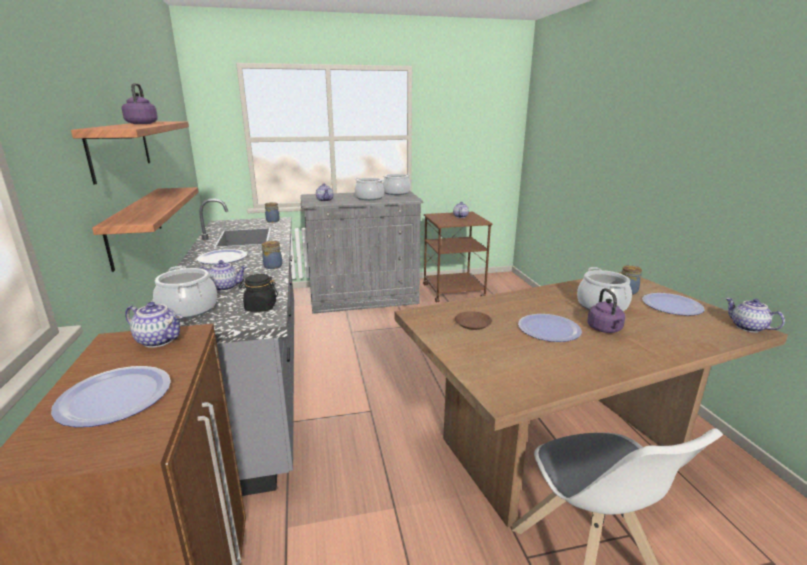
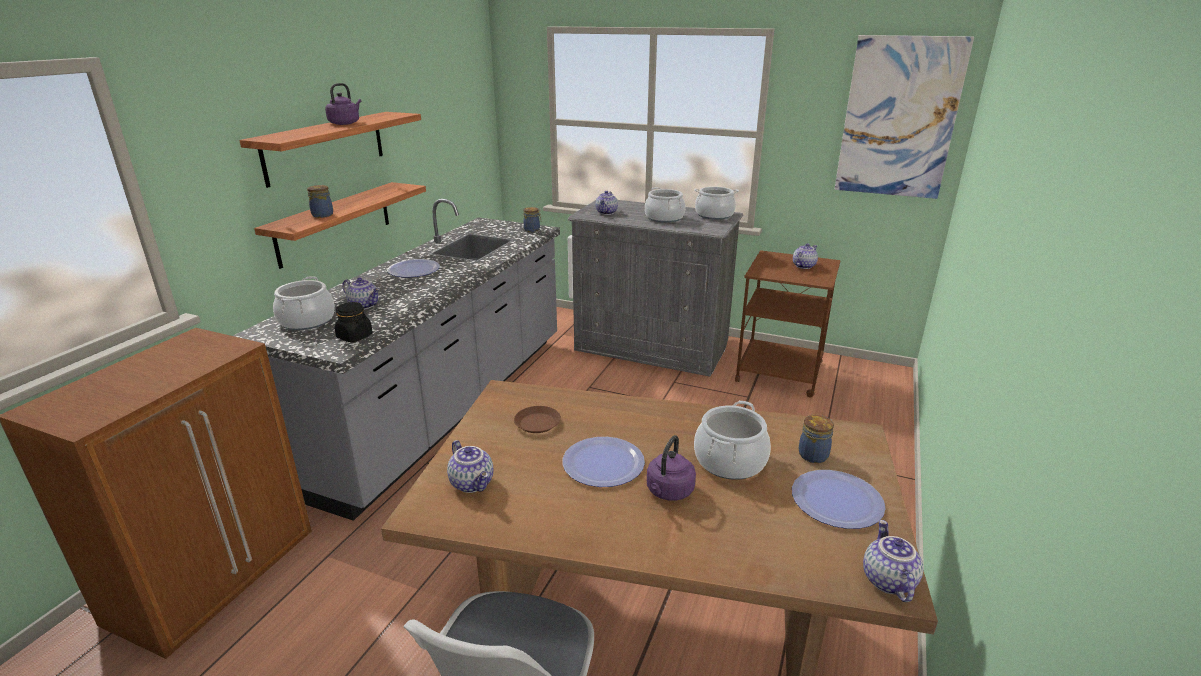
camera: 35 degrees right, 5 degrees up
(114, 397) = (125, 384): plate -> none
(160, 340) = (213, 347): teapot -> teapot (473, 483)
(272, 266) = (436, 291): jar -> jar (322, 215)
(489, 121) = (899, 118): none -> picture

